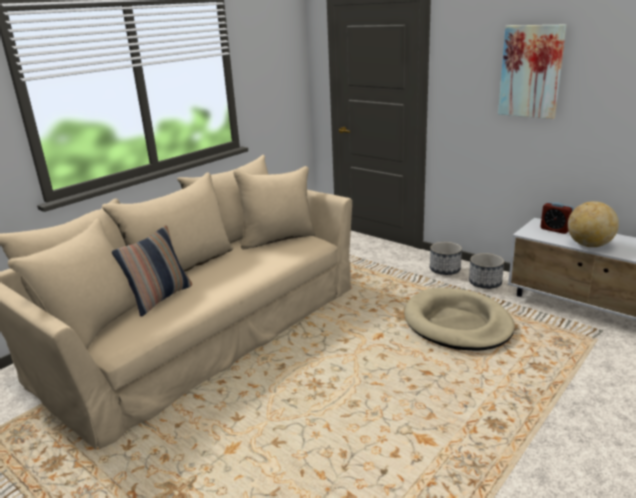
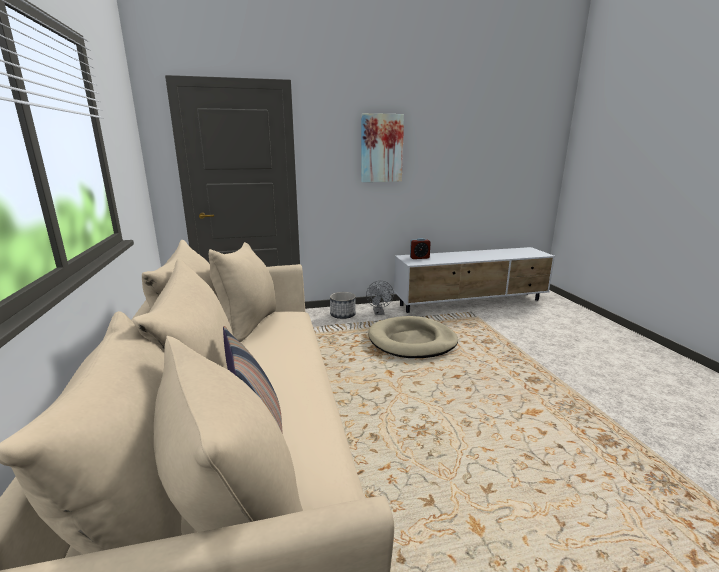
camera: 55 degrees left, 5 degrees down
(485, 283) = (379, 313): planter -> grey fan
(589, 245) = (451, 260): globe -> none

